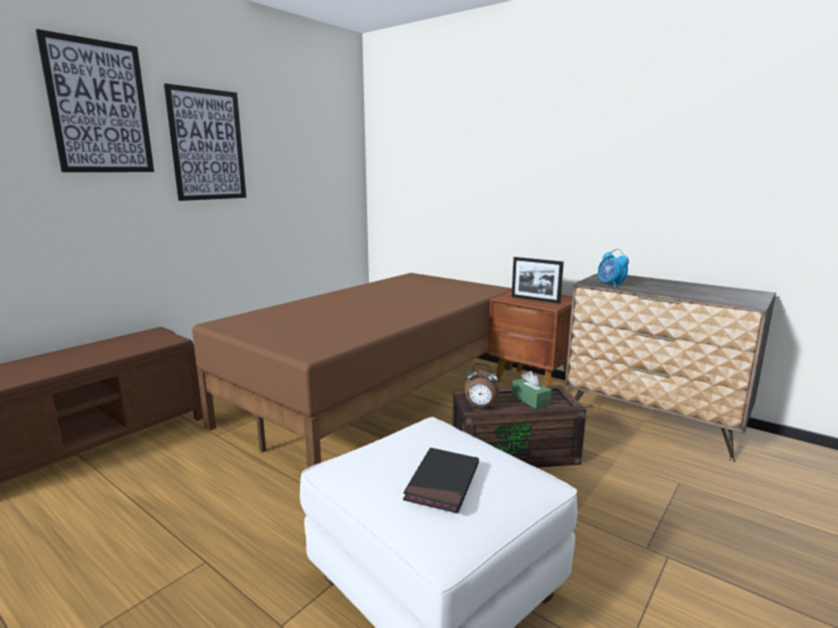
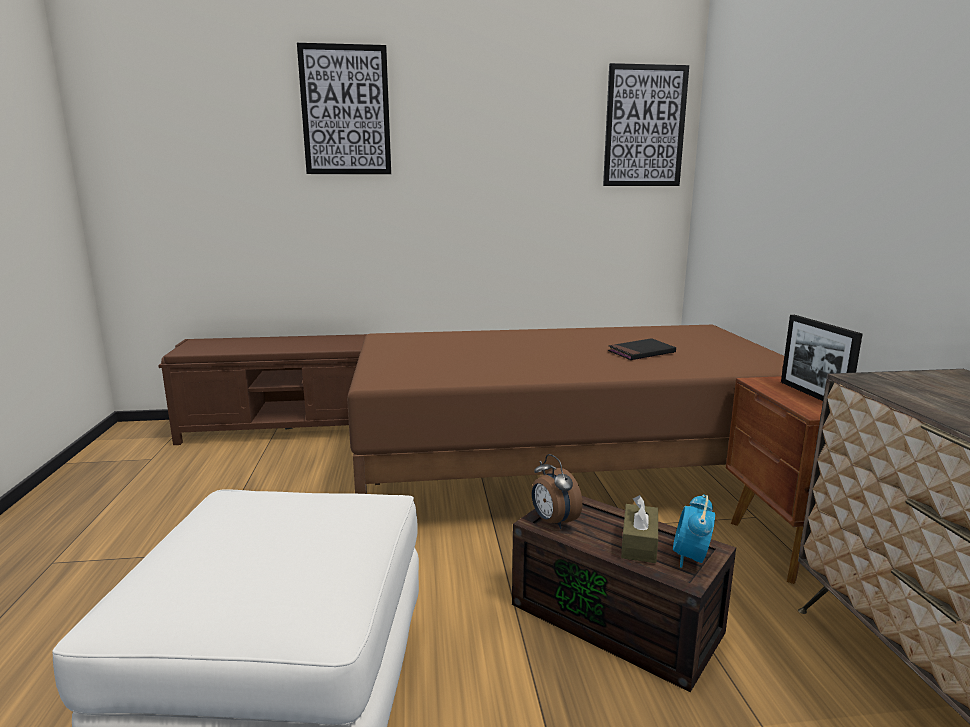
camera: 45 degrees right, 0 degrees up
(207, 145) = (455, 144): picture -> picture (644, 126)
(442, 483) = (223, 554): black book -> black book (641, 353)
(530, 400) = (639, 544): green tissue box -> brown tissue box
(610, 285) = (901, 391): alarm clock -> alarm clock (690, 558)

